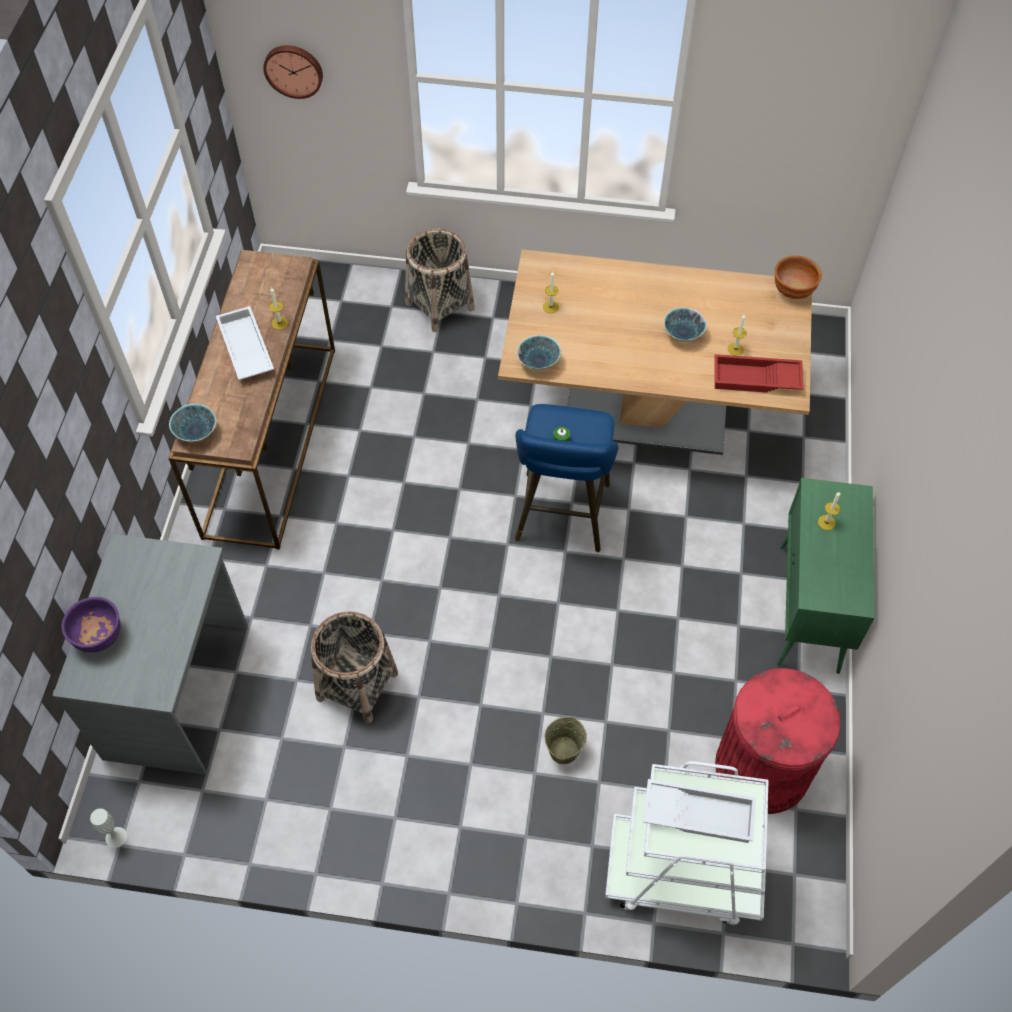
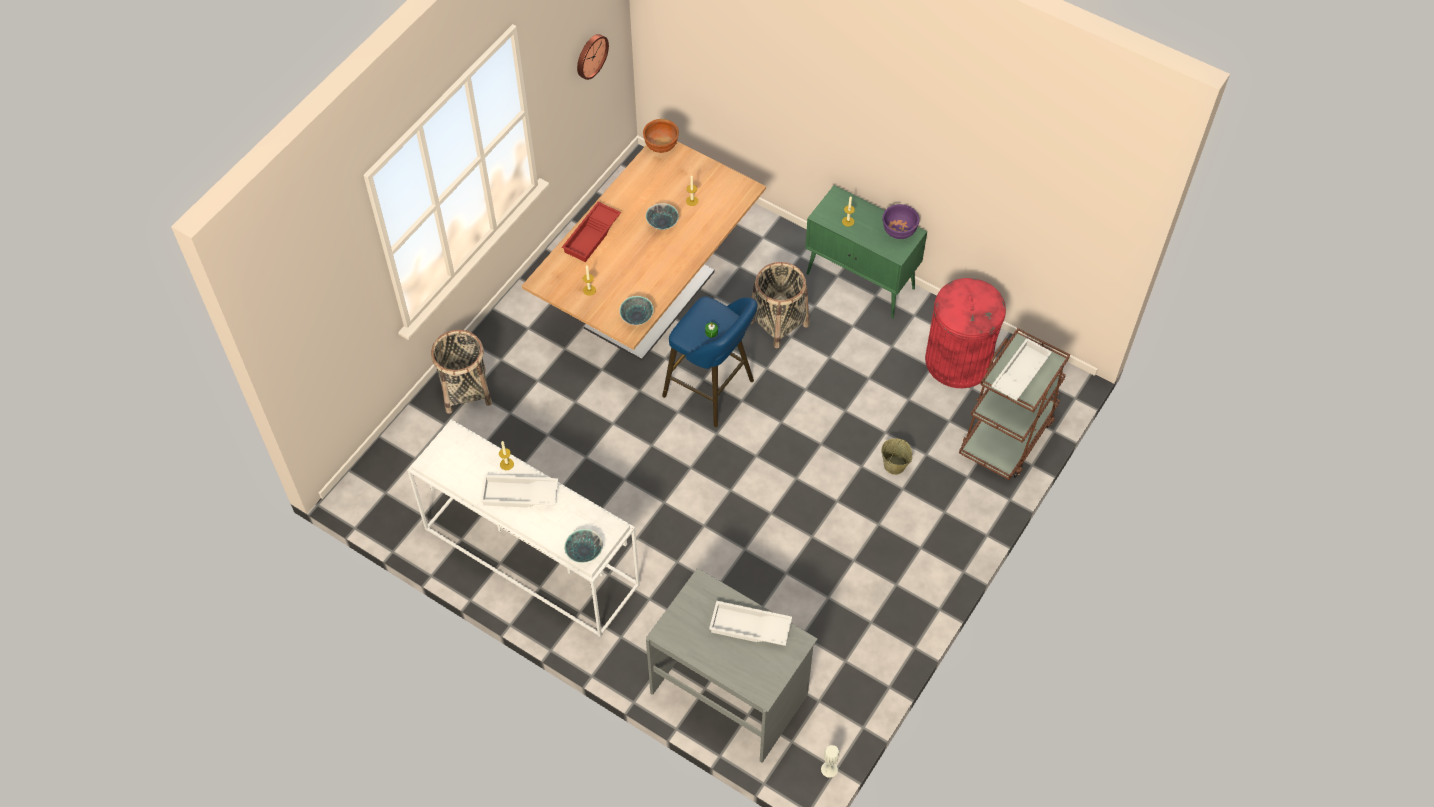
camera: 65 degrees left, 0 degrees up
(99, 636) = (733, 667): purple bowl -> purple bowl (898, 231)
(159, 632) = (749, 628): none -> white tray
(270, 439) = (529, 557): brown console table -> white console table
(294, 70) = (321, 329): wall clock -> wall clock (590, 55)
(357, 685) = (784, 572): basket -> basket (778, 323)
(682, 872) = (1007, 435): white cart -> brown cart
(755, 380) = (724, 202): red tray -> red tray (592, 236)

